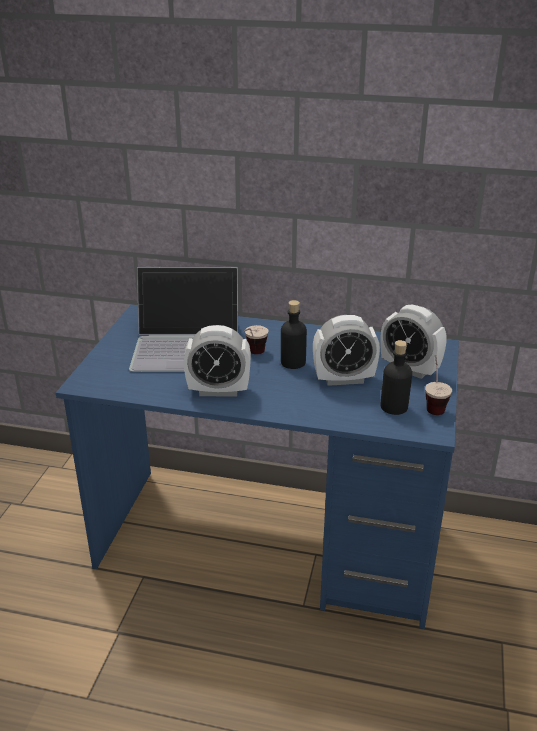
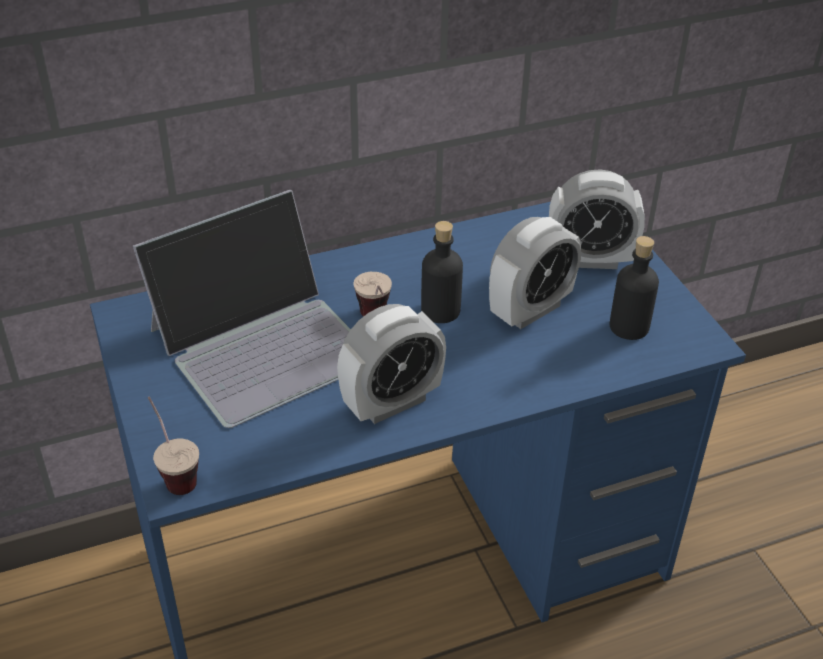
camera: 35 degrees left, 10 degrees up
(433, 404) = (667, 302): cup -> cup (174, 472)

